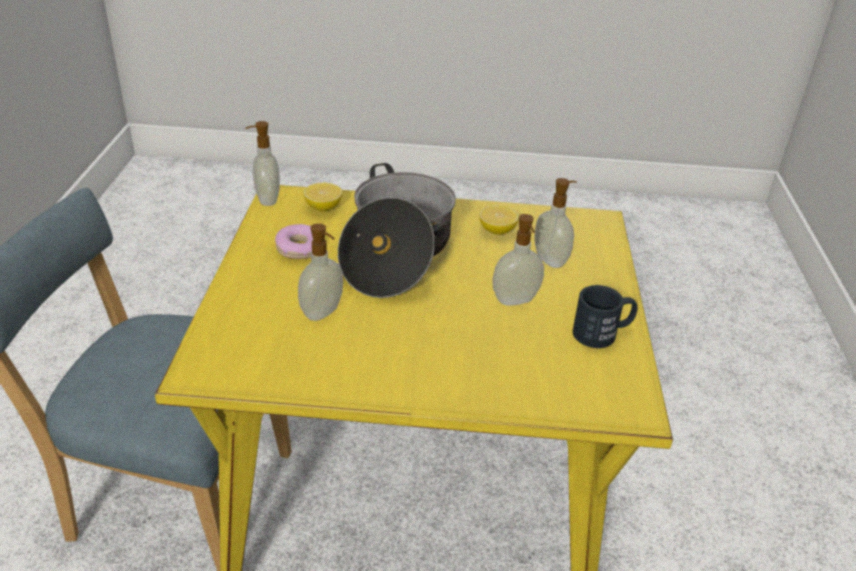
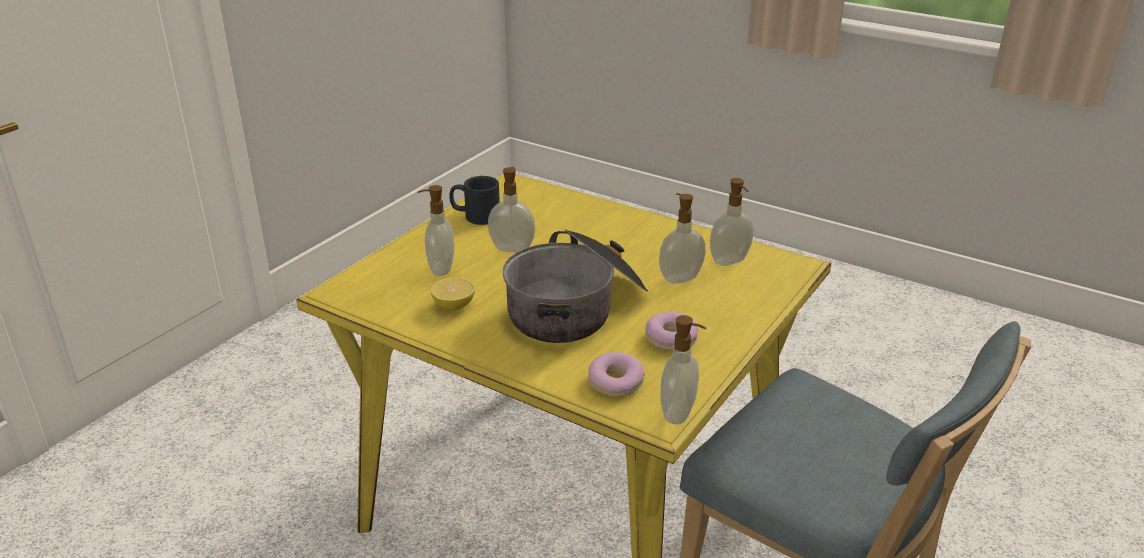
camera: 150 degrees left, 5 degrees down
(277, 351) = (730, 261): none -> soap dispenser
(323, 207) = (615, 382): lemon -> donut

